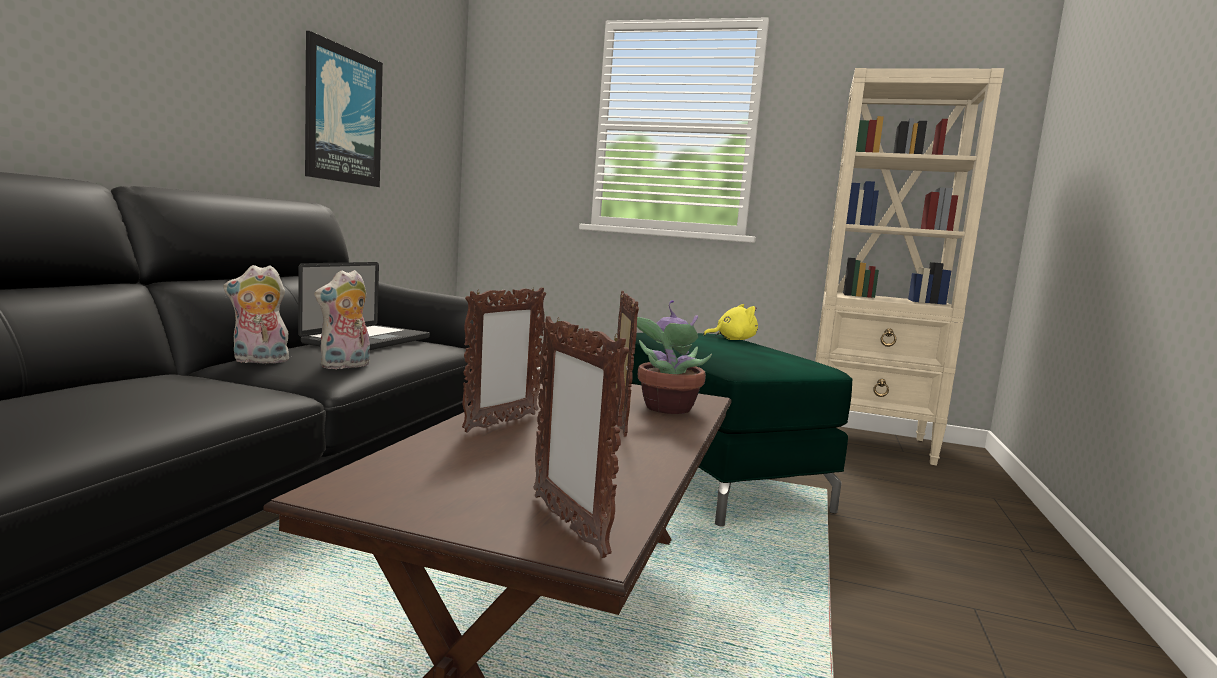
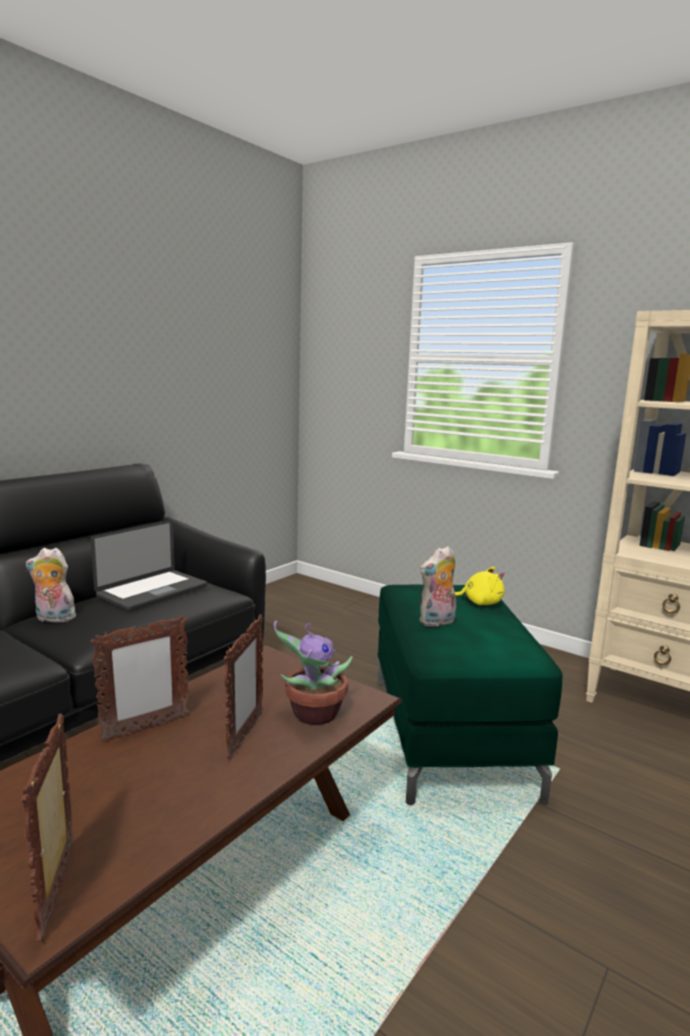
camera: 20 degrees right, 5 degrees up
(342, 116) = (167, 382): picture -> none
(345, 366) = (107, 629): plush toy -> plush toy (437, 622)

